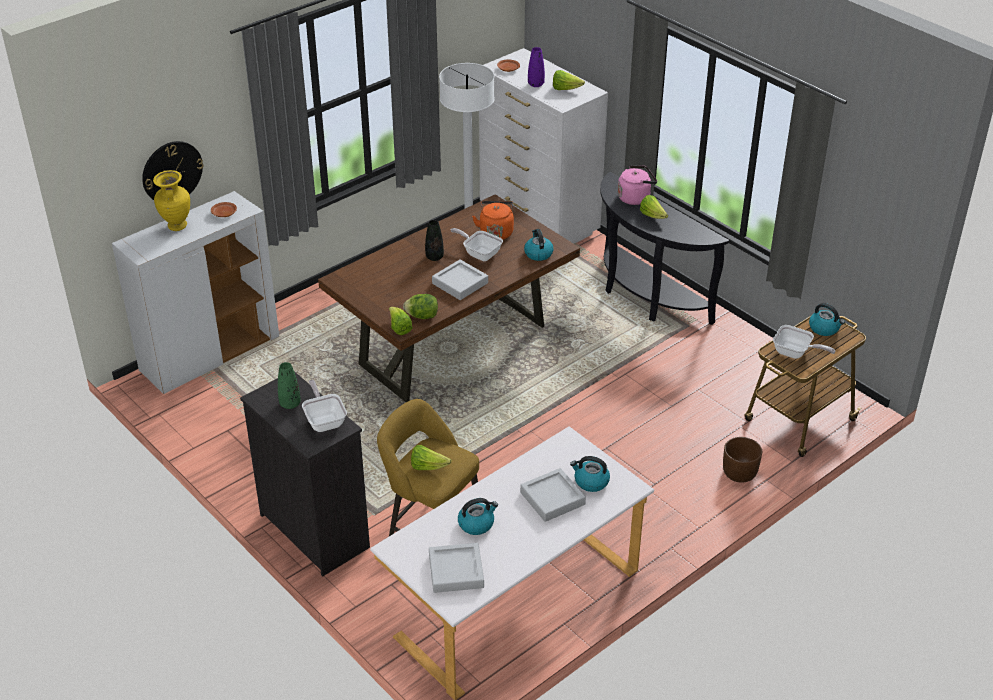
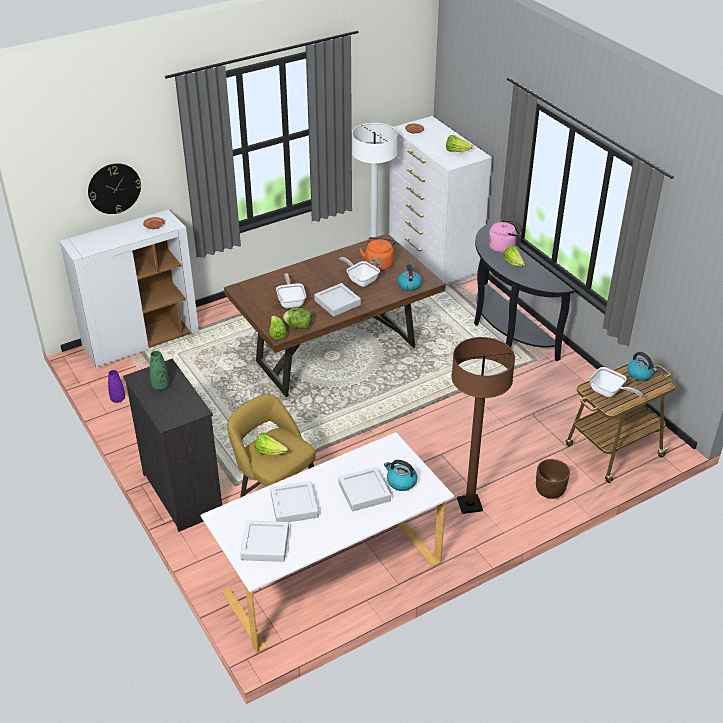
camera: 10 degrees right, 0 degrees up
(176, 226) = (114, 232): yellow vase -> none
(324, 420) = (184, 402): frying pan -> frying pan (291, 301)
(434, 257) = (323, 279): black vase -> none
(476, 524) = (294, 505): kettle -> grey tray
(536, 84) = (433, 145): purple vase -> purple vase (118, 399)
(653, 501) = (469, 505): none -> brown floor lamp

